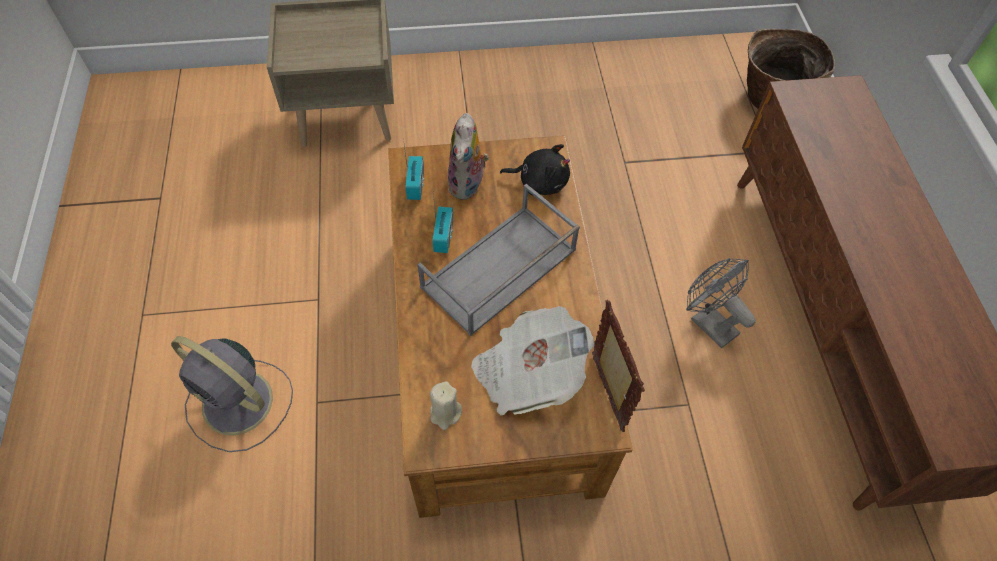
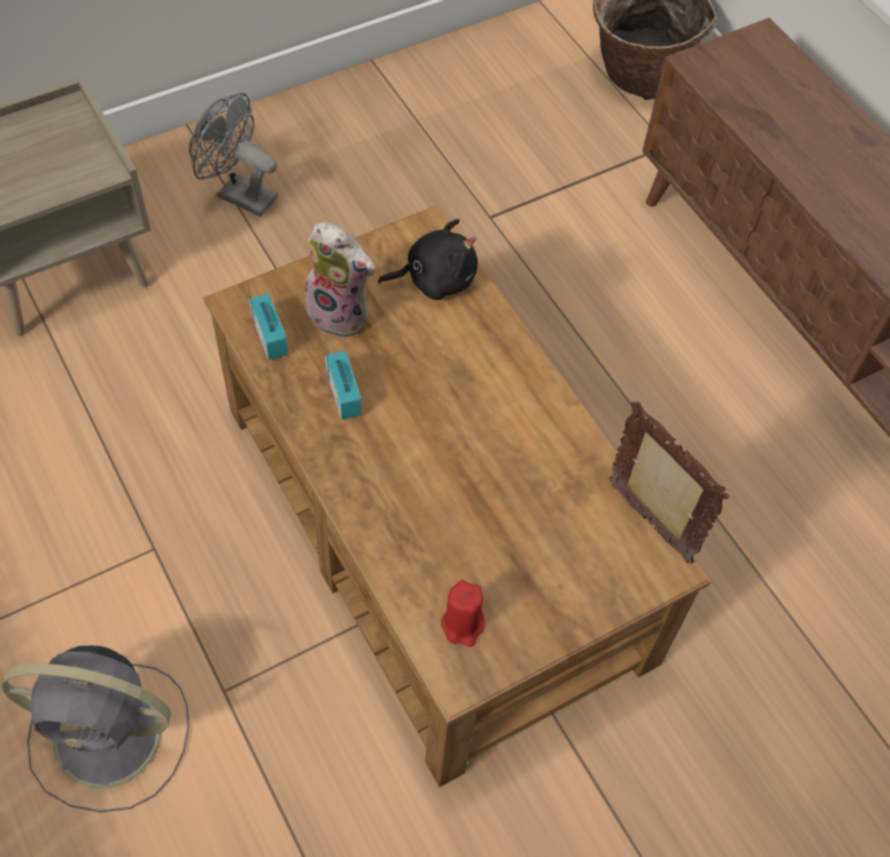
camera: 25 degrees left, 0 degrees up
(445, 413) = (462, 625): beige candle -> red candle
(468, 185) = (342, 313): plush toy -> plush toy turned 45 degrees counterclockwise
(499, 270) = (440, 415): grey tray -> none
(528, 373) = (541, 534): newspaper -> none
(708, 322) = (687, 396): grey fan -> grey fan (238, 194)

